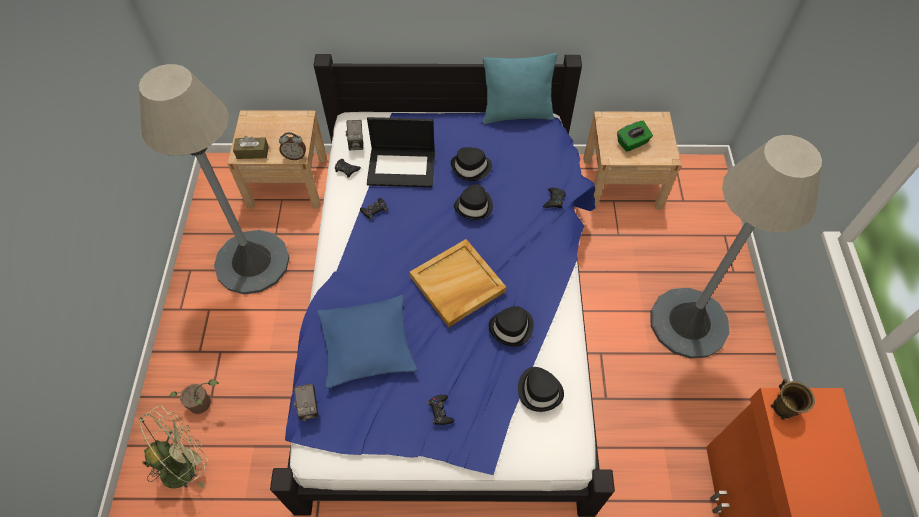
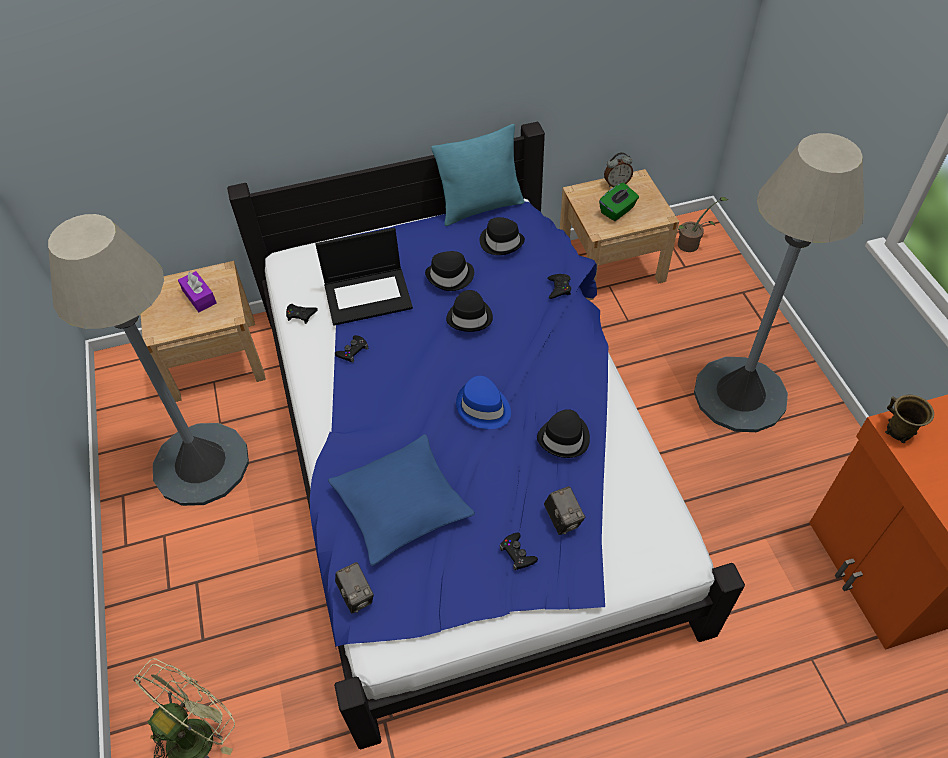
camera: 15 degrees left, 5 degrees down
(203, 404) = (195, 651): potted plant -> potted plant (691, 244)
(252, 152) = (171, 326): brown tissue box -> none
(280, 134) = (199, 297): none -> purple tissue box
(295, 156) = (227, 318): alarm clock -> alarm clock (616, 184)
(356, 143) = (302, 283): camera -> camera (563, 519)
(457, 285) = (483, 408): beige tray -> blue hat
(540, 390) = (622, 497): black hat -> black hat (501, 242)

